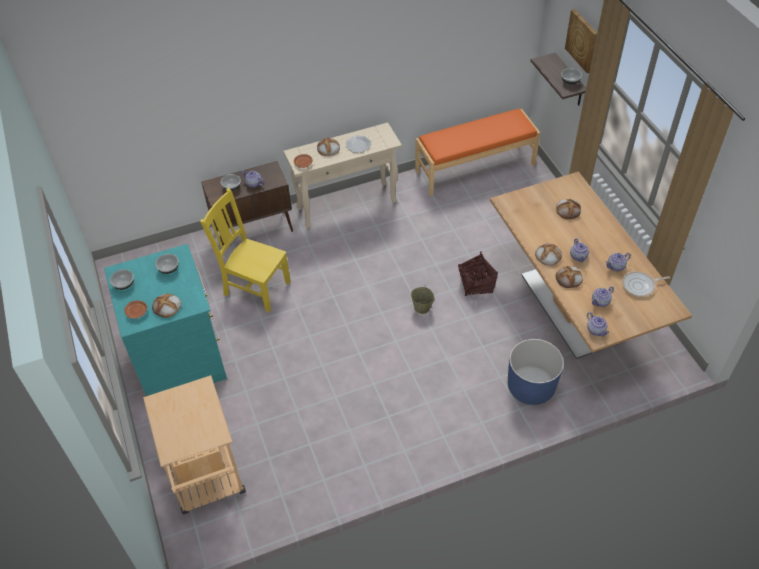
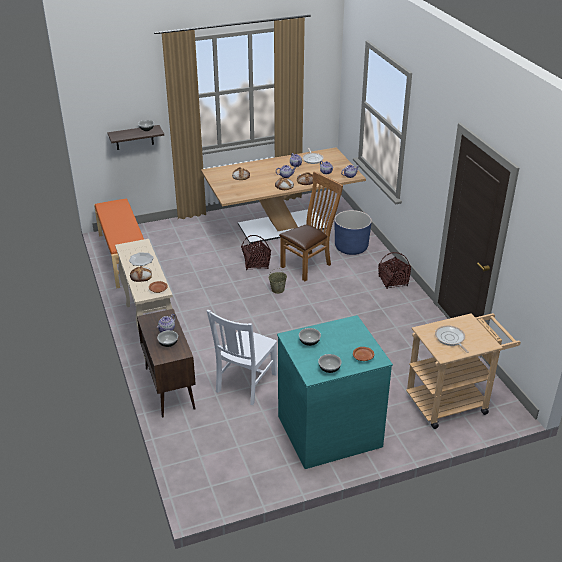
camera: 90 degrees left, 15 degrees down
(167, 307) = (356, 339): bread -> none
(182, 411) = (450, 339): none -> frying pan
(255, 287) = (245, 384): yellow chair -> white chair
(450, 434) = (393, 281): none -> basket
(480, 338) = (309, 265): none -> brown chair
(582, 40) = (137, 97): picture -> none

